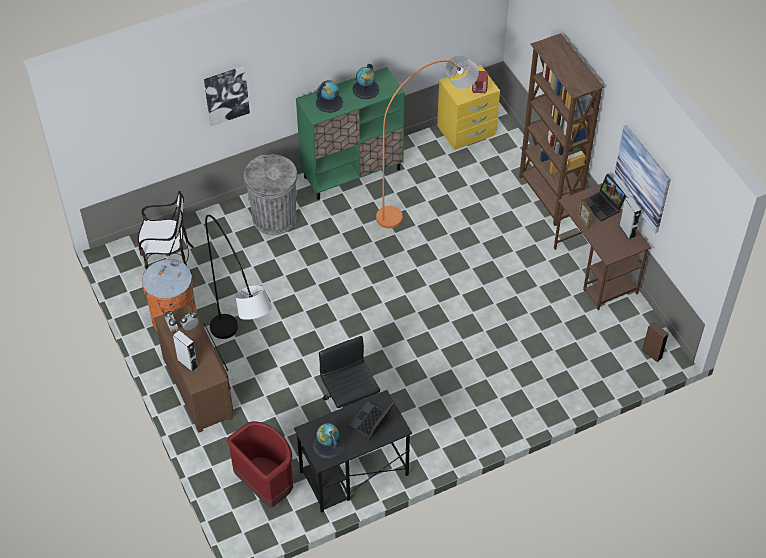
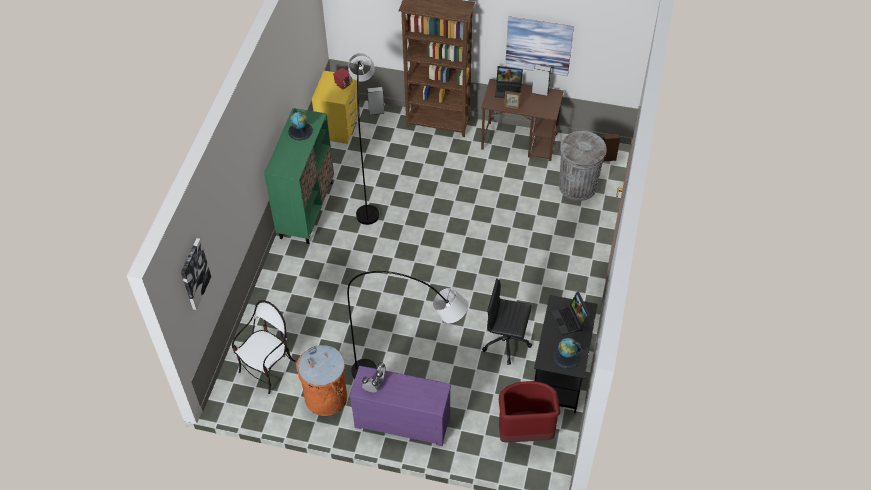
camera: 50 degrees left, 0 degrees up
(187, 363) = (413, 399): grey speaker -> grey speaker (376, 112)
(200, 387) = (403, 420): brown dresser -> purple dresser
(226, 95) = (234, 202): picture -> picture (194, 274)
(274, 218) = (298, 279): grey trash can -> grey trash can (578, 186)
(329, 102) = (289, 158): globe -> none
(426, 193) = (368, 182): orange floor lamp -> grey floor lamp

